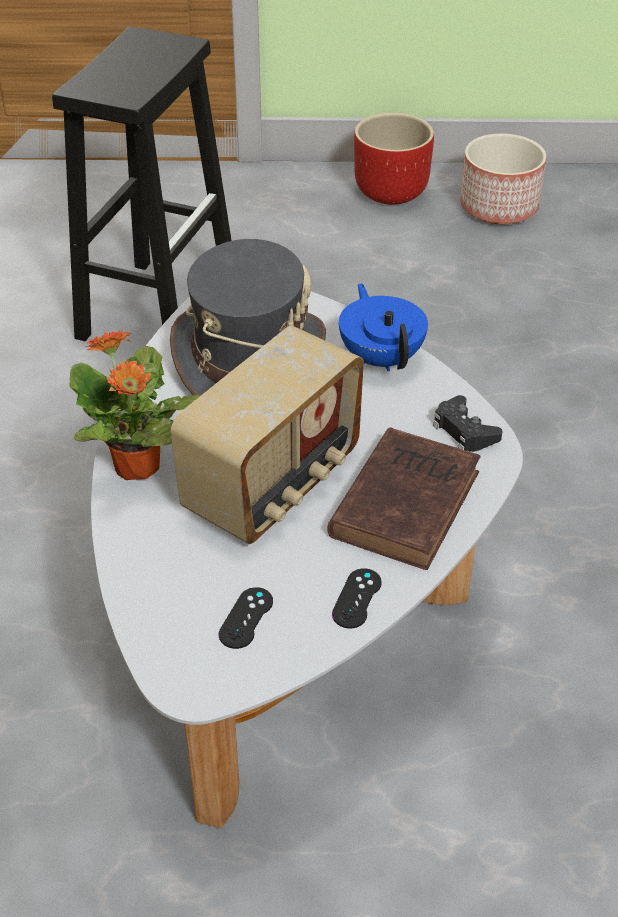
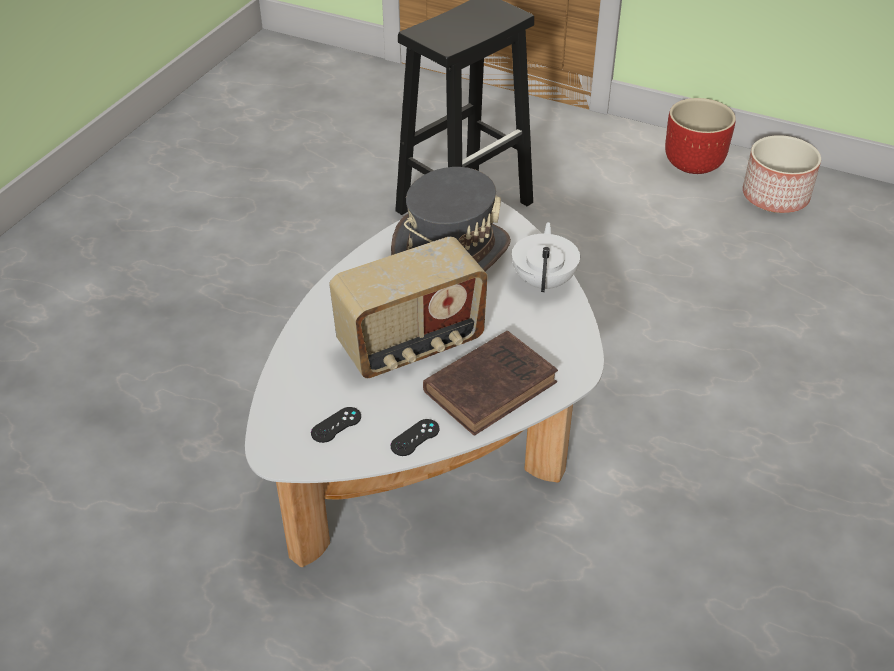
camera: 25 degrees right, 0 degrees up
(137, 467) = (331, 306): potted plant -> none
(381, 357) = (544, 281): blue teapot -> white teapot
(464, 431) = (567, 350): black game controller -> none

